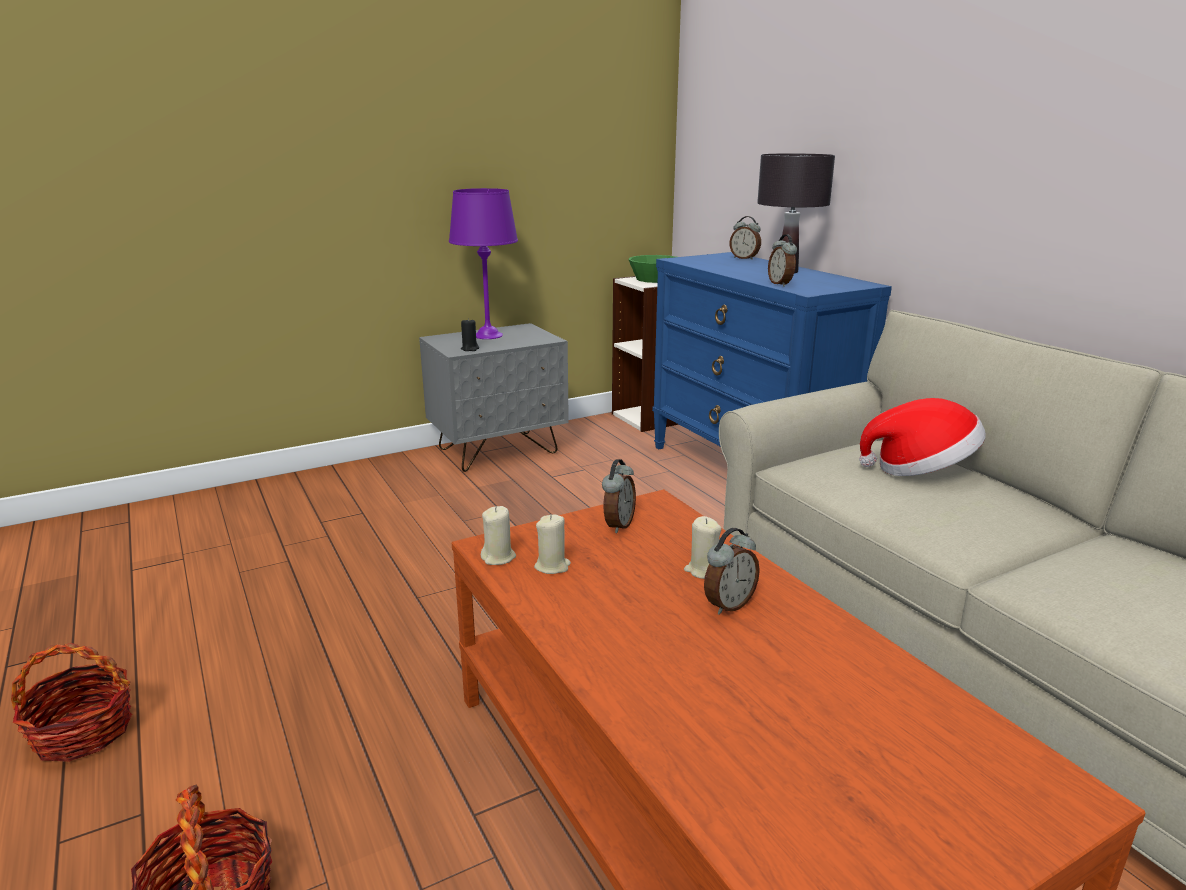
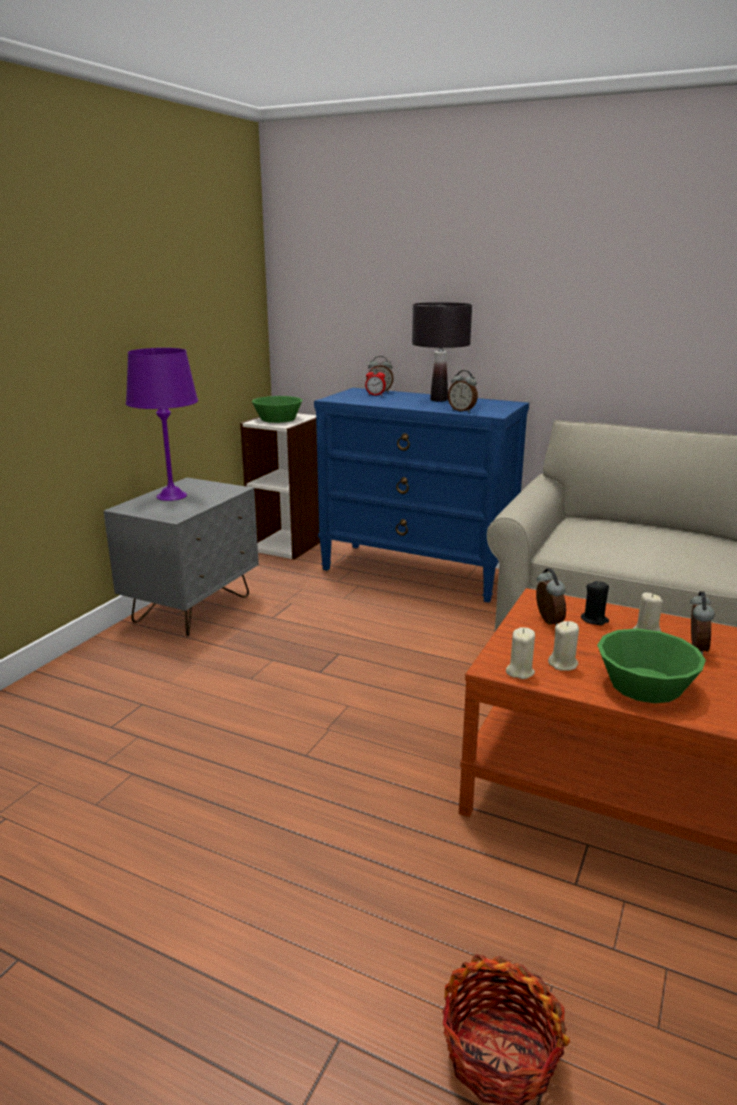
camera: 35 degrees left, 0 degrees up
(83, 732) = (167, 1017): basket -> none
(470, 349) = (181, 512): black candle -> black candle (594, 620)
(594, 615) = (645, 685): none -> green bowl
(731, 260) = (375, 395): none -> alarm clock
(920, 470) = (631, 532): hat -> none

